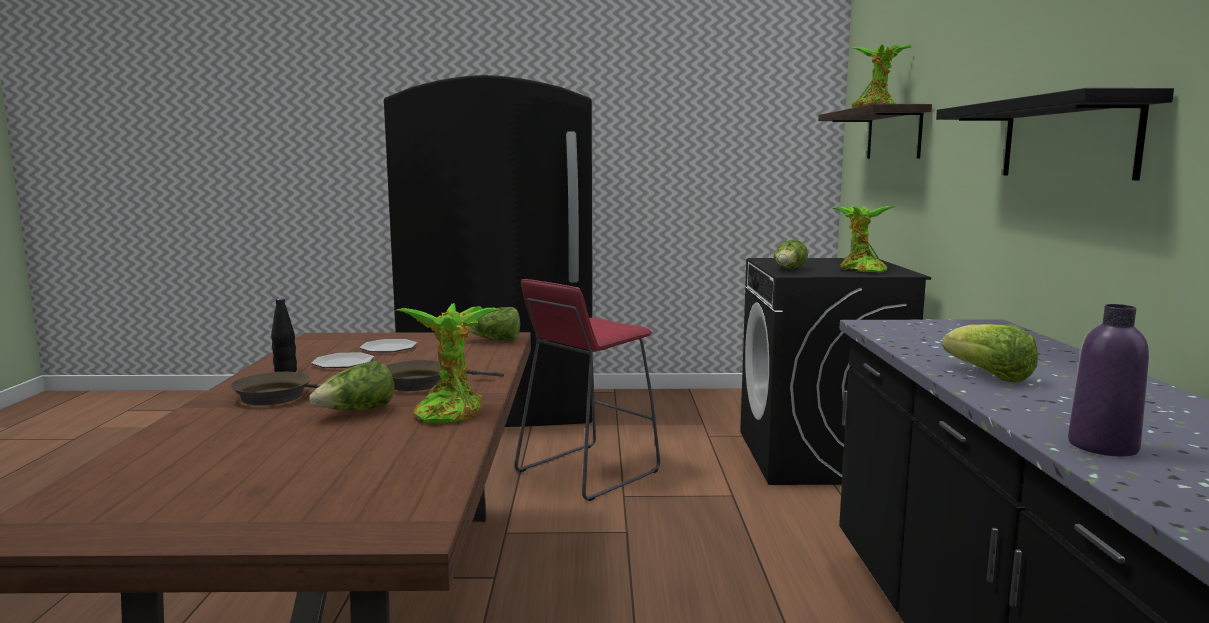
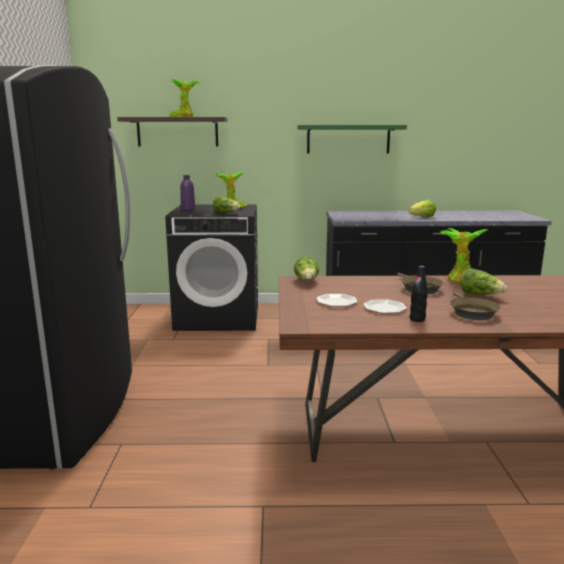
camera: 90 degrees left, 5 degrees up
(586, 471) = (226, 375): red stool -> none
(1067, 139) = (348, 139): black shelf -> green shelf
(1102, 446) = (486, 218): purple bottle -> purple bottle (188, 209)

